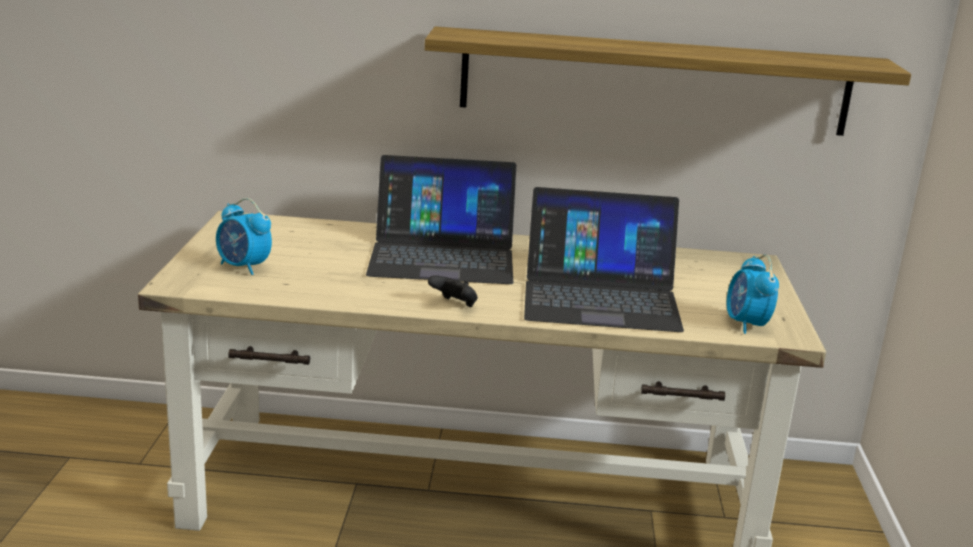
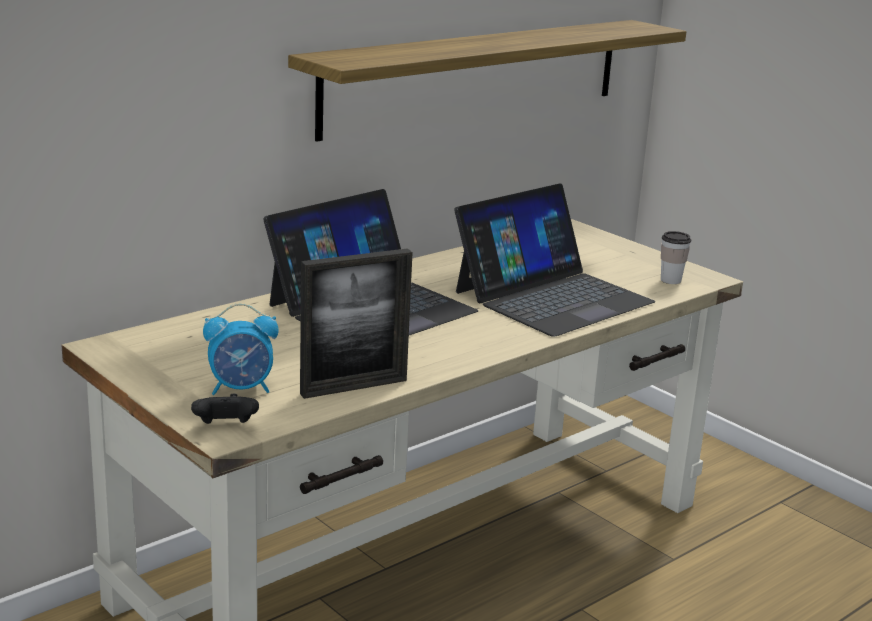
camera: 45 degrees left, 0 degrees up
(307, 292) = (354, 387): none -> picture frame
(454, 305) = (482, 346): black game controller -> black game controller (225, 427)
(746, 324) = (670, 280): alarm clock -> cup

